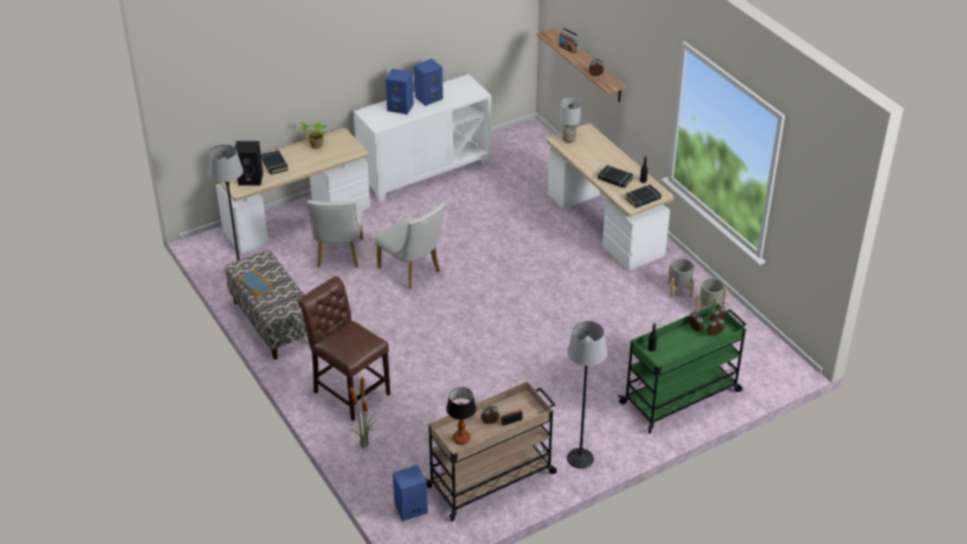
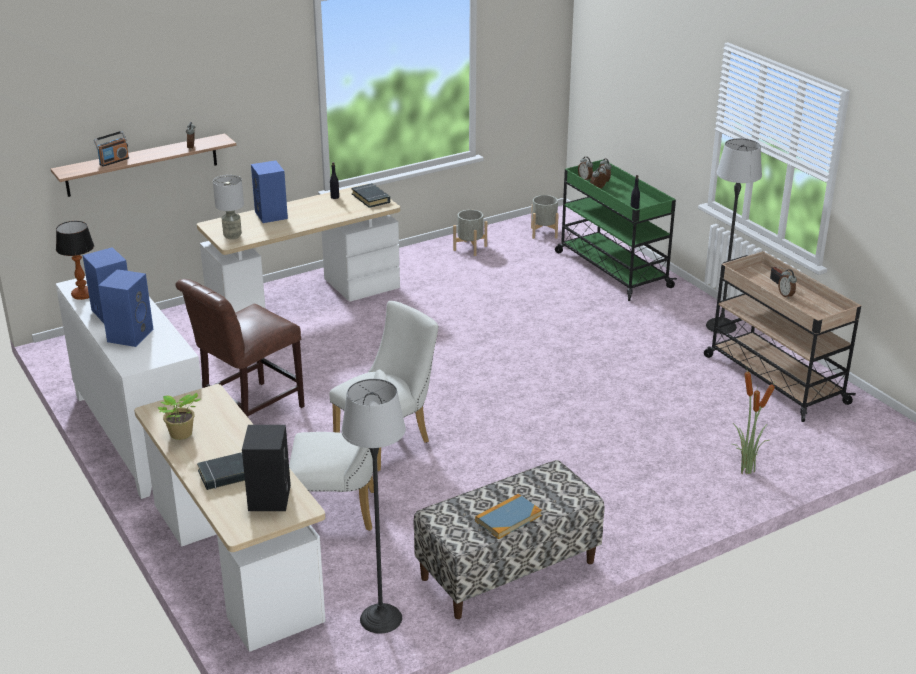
camera: 90 degrees left, 10 degrees down
(349, 390) = (648, 487): brown chair -> brown chair (248, 411)
(410, 509) = (843, 432): blue speaker -> blue speaker (272, 215)
(462, 439) = (820, 311): table lamp -> table lamp (83, 295)
(615, 179) = (328, 212): black book -> none
(679, 289) = (435, 261): grey planter -> grey planter (543, 233)

